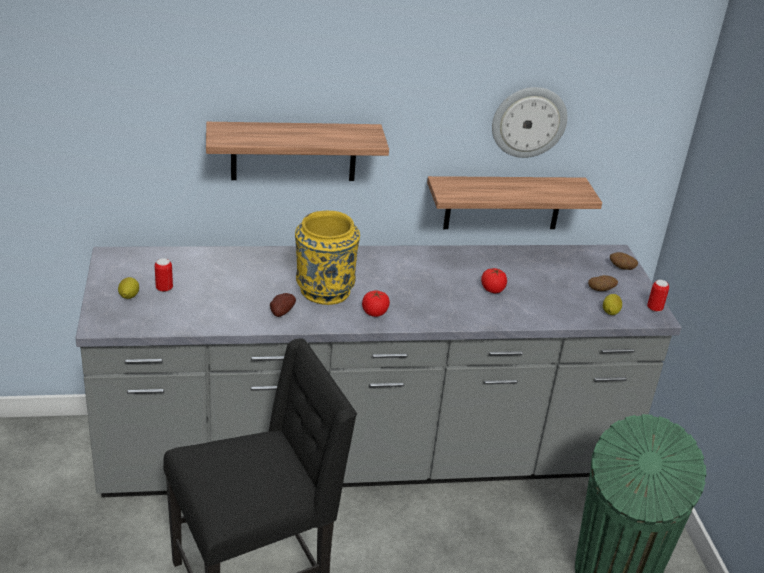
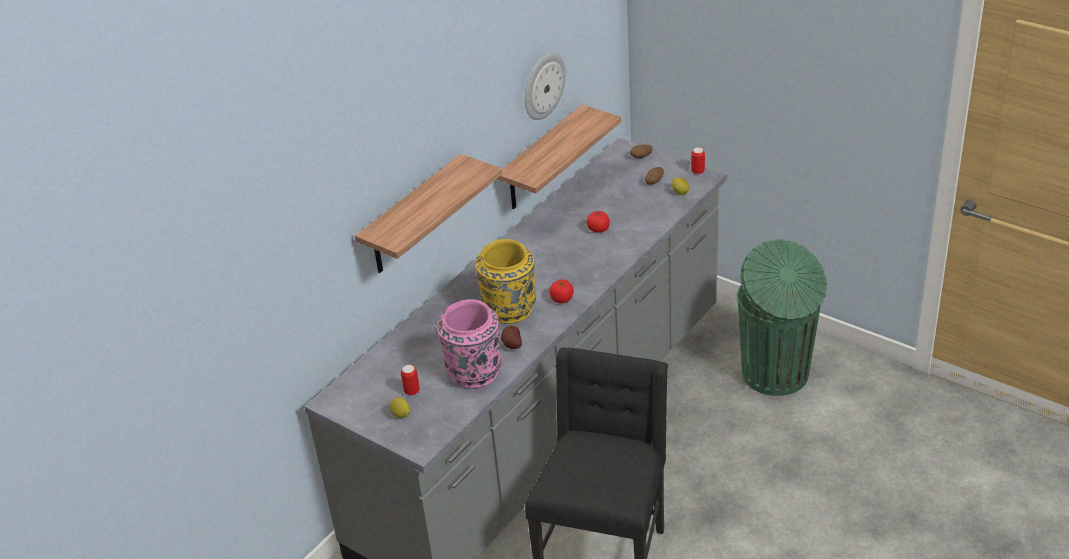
camera: 40 degrees left, 5 degrees up
(221, 310) = (474, 373): none -> pink vase

